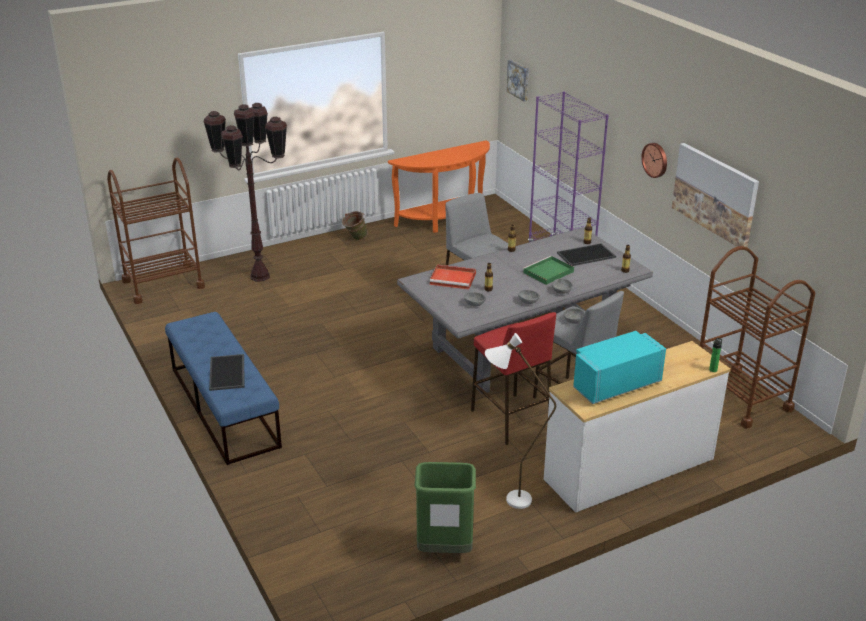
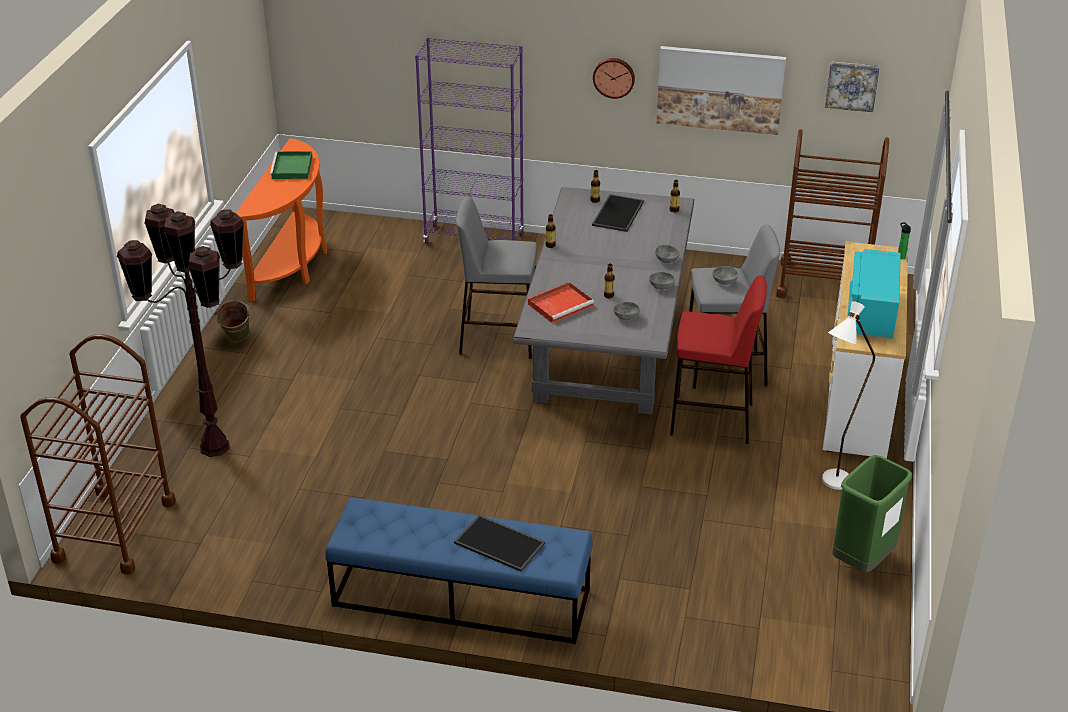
camera: 50 degrees left, 5 degrees up
(519, 80) = (318, 44): picture -> picture (852, 85)
(548, 272) = (622, 249): green tray -> green tray (292, 168)

